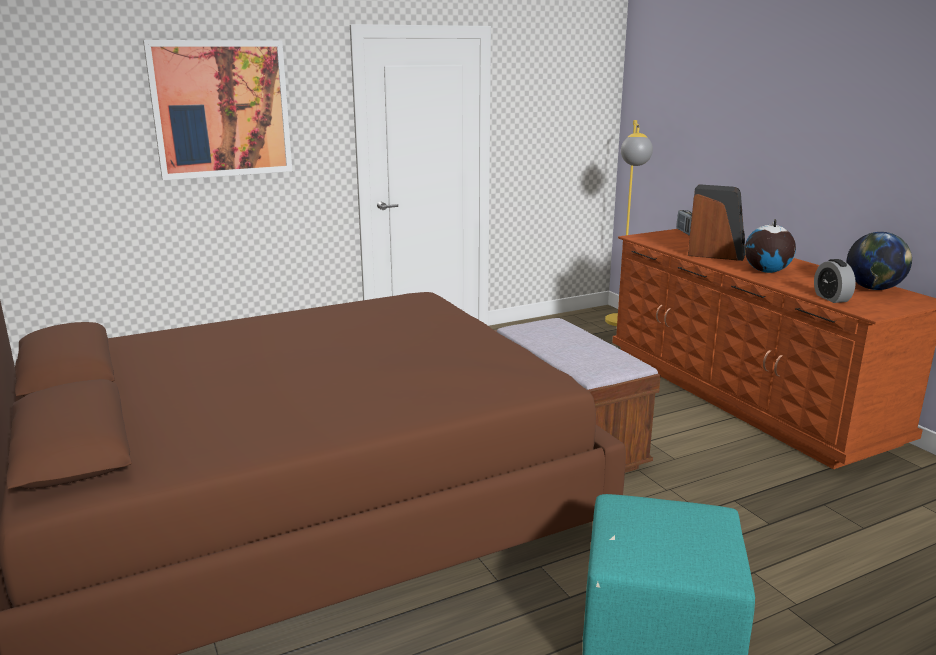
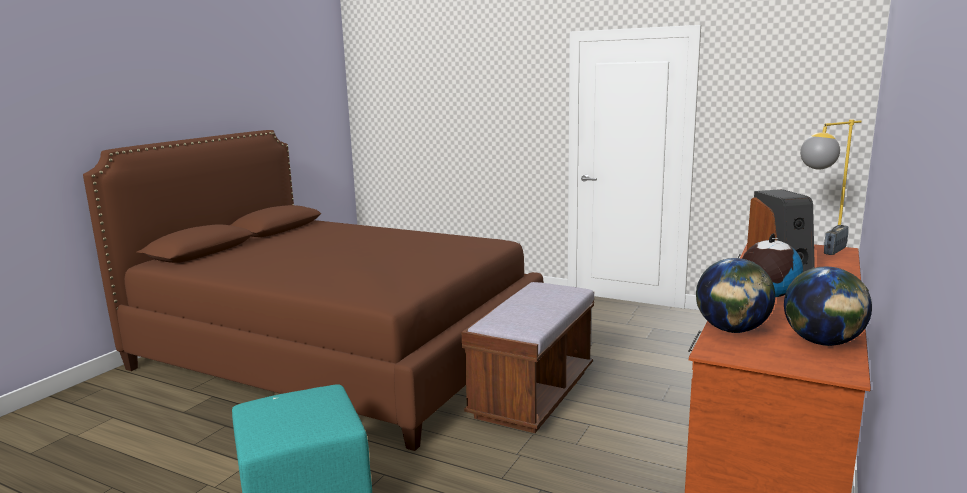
camera: 55 degrees right, 5 degrees down
(221, 109) = (477, 95): picture -> none
(831, 298) = (732, 330): alarm clock -> globe

